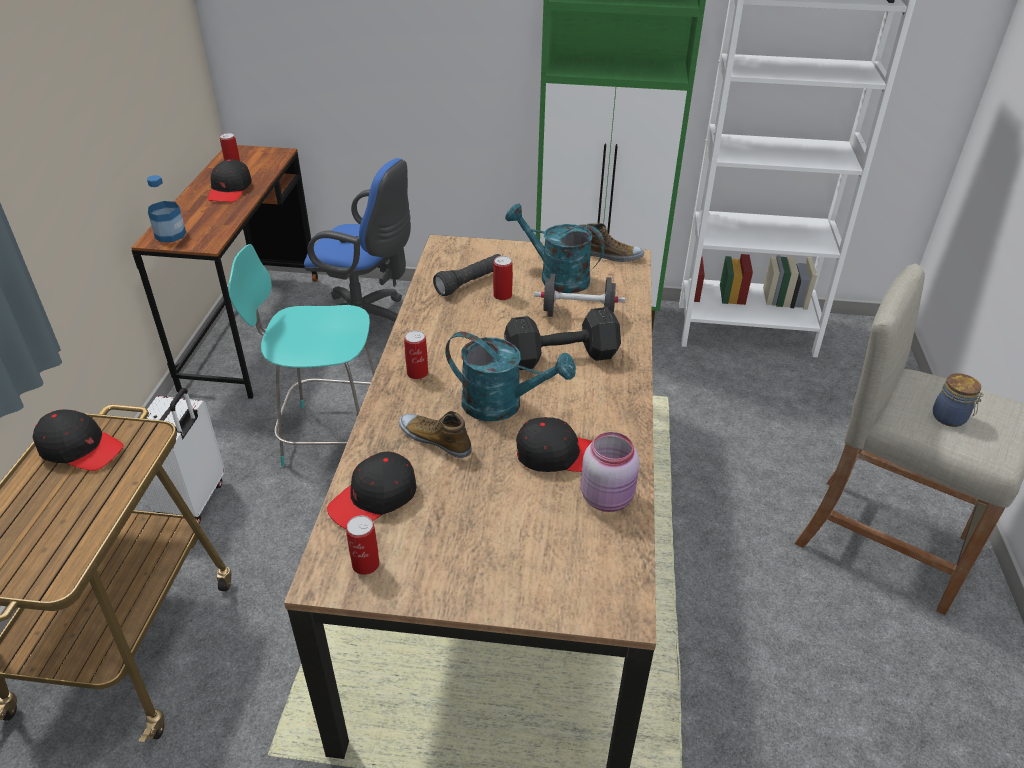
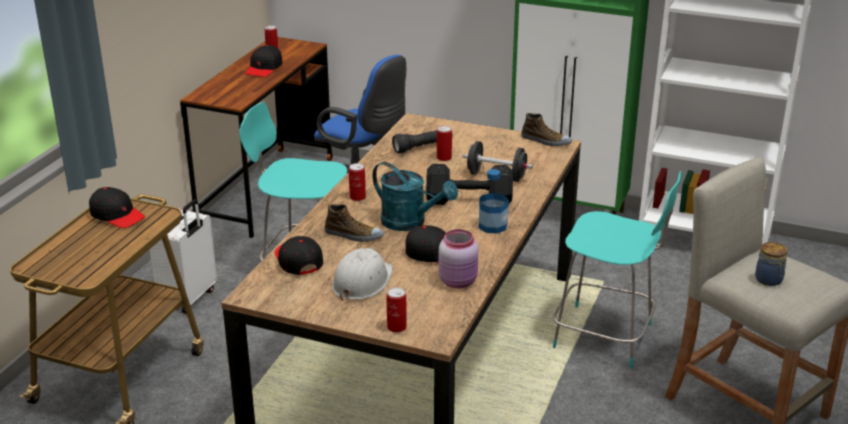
camera: 15 degrees right, 10 degrees down
(170, 235) = (210, 94): bottle -> bottle (492, 226)
(365, 564) = (279, 292): can -> can (396, 327)
(374, 499) = (298, 261): black cap -> black cap turned 90 degrees clockwise
(435, 439) = (353, 235): shoe -> shoe turned 150 degrees clockwise
(477, 522) = (362, 281): none -> white hard hat
(556, 277) = (492, 150): turquoise watering can -> none
(700, 472) = (607, 337): none -> turquoise chair

